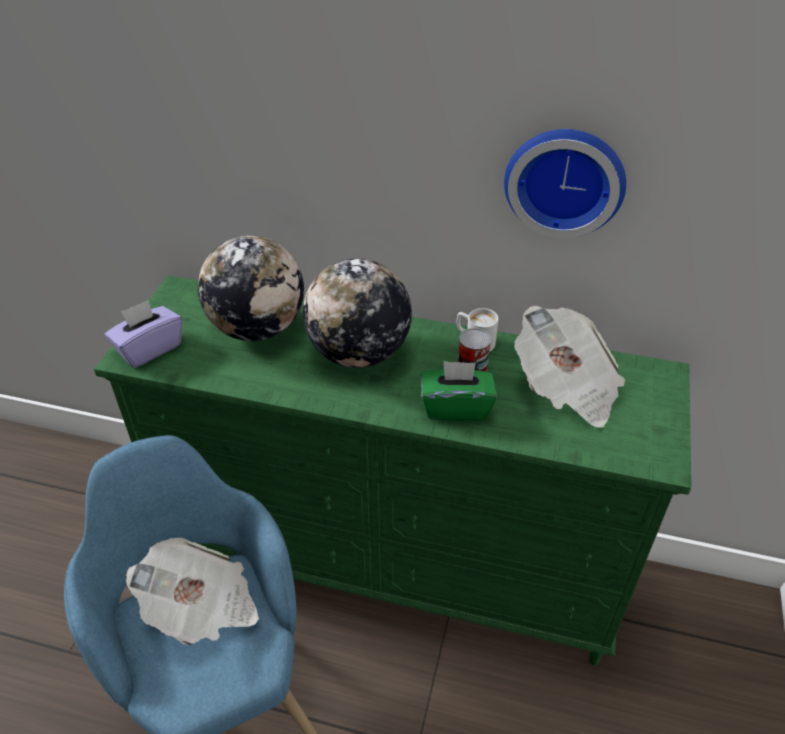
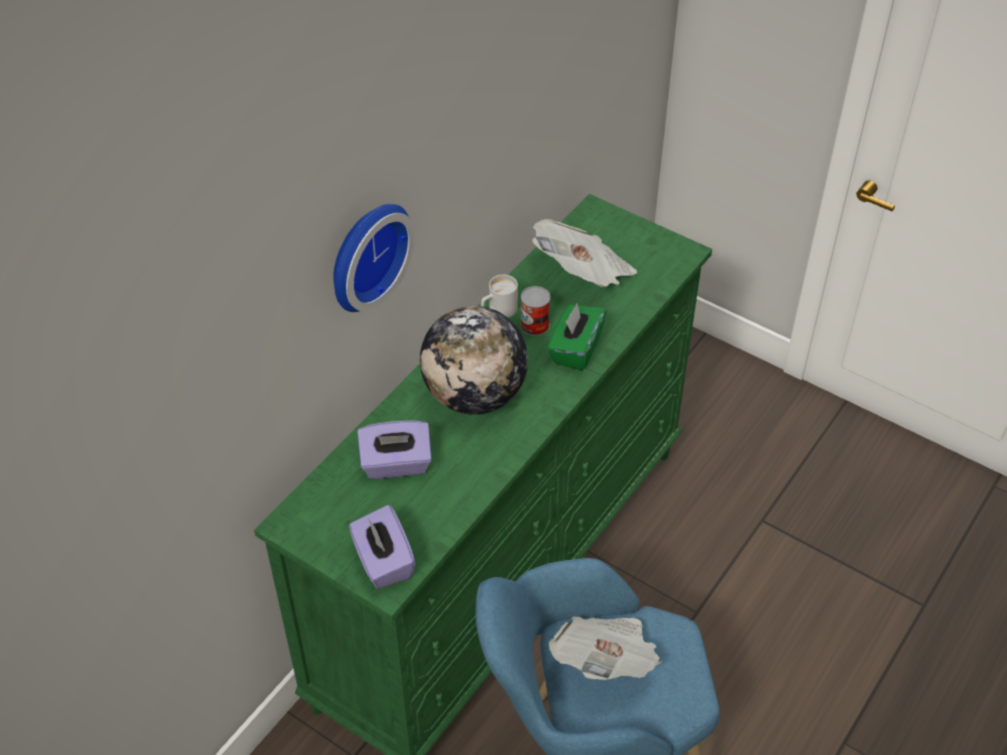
camera: 70 degrees left, 5 degrees up
(257, 328) = (396, 465): globe -> purple tissue box
(565, 180) = (505, 135): wall clock -> wall clock (364, 254)

